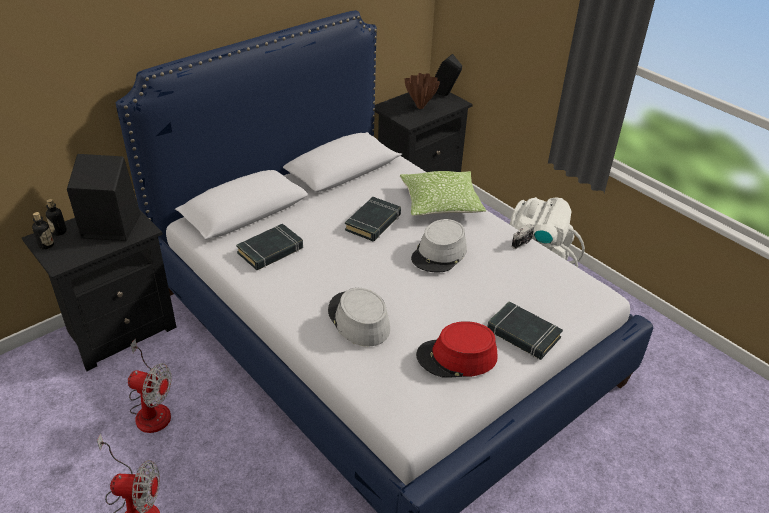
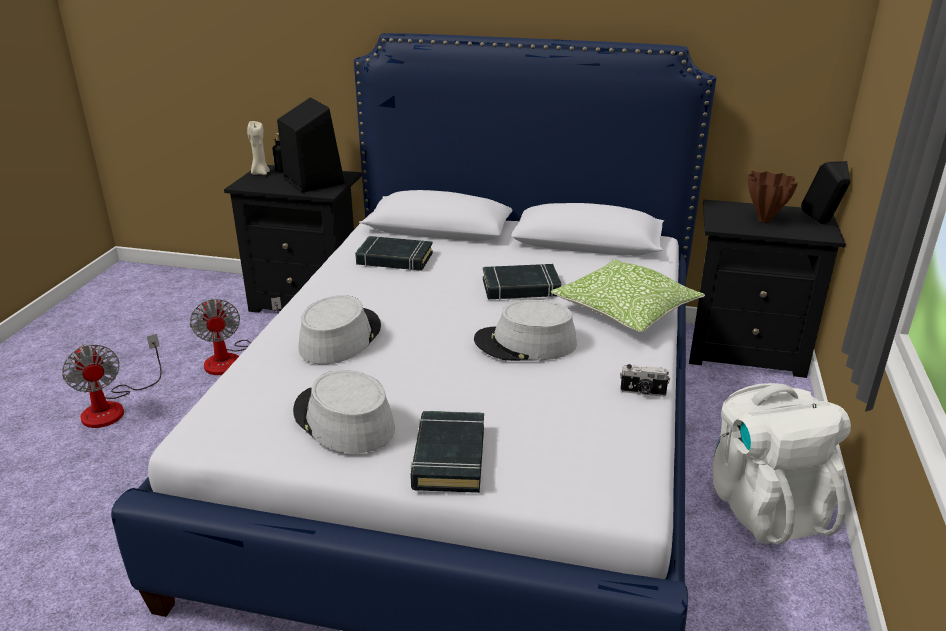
camera: 55 degrees right, 10 degrees down
(46, 245) = (260, 173): bottle -> beige candle
(457, 357) = (343, 420): red hat -> grey hat

